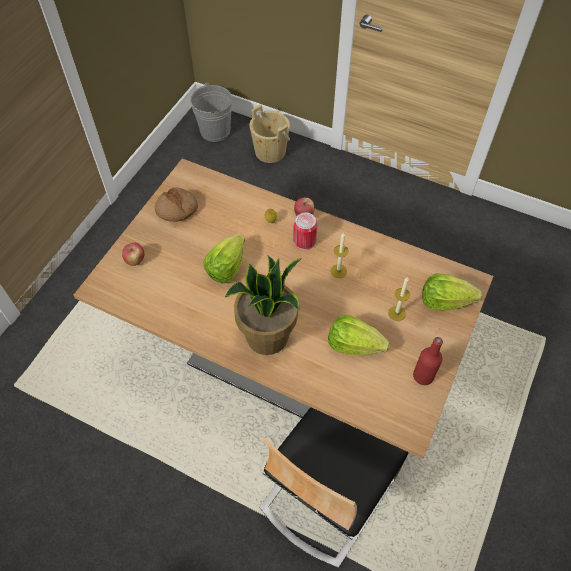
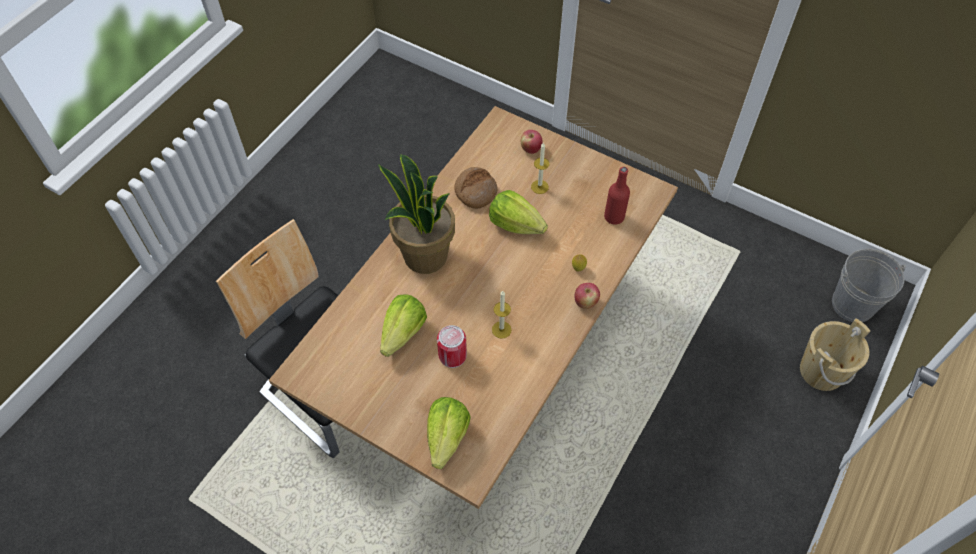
camera: 95 degrees right, 0 degrees up
(177, 209) = (598, 182): bread -> bread (475, 191)
(304, 241) = (547, 300): can -> can (452, 355)
(396, 313) = (437, 381): candle -> candle (539, 187)
(423, 376) = (354, 395): red bottle -> red bottle (614, 217)

